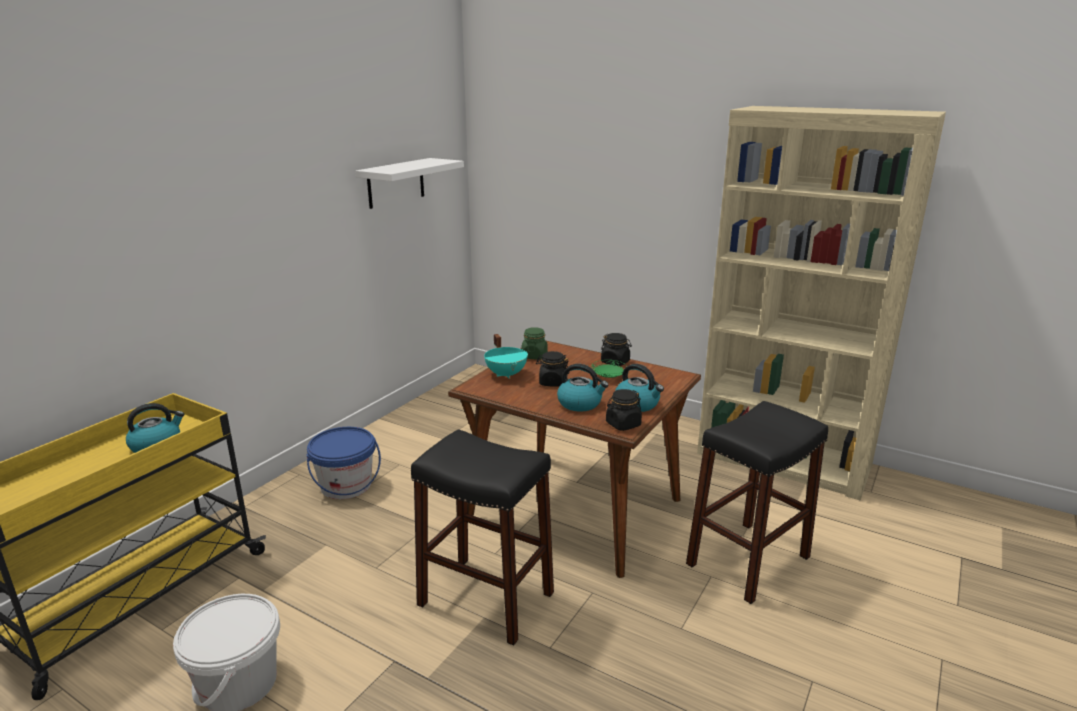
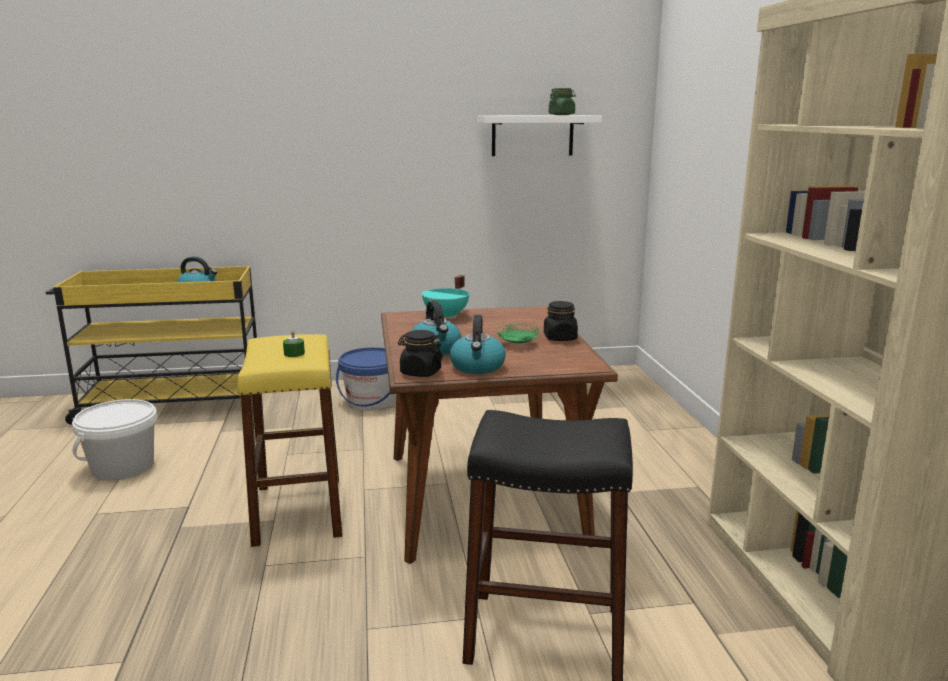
camera: 50 degrees right, 5 degrees down
(486, 598) = (298, 510): black stool -> yellow stool
(491, 455) = (294, 353): none -> green candle
(534, 356) = (506, 313): green jar -> green jar (561, 115)
(552, 382) = (461, 331): black jar -> none

